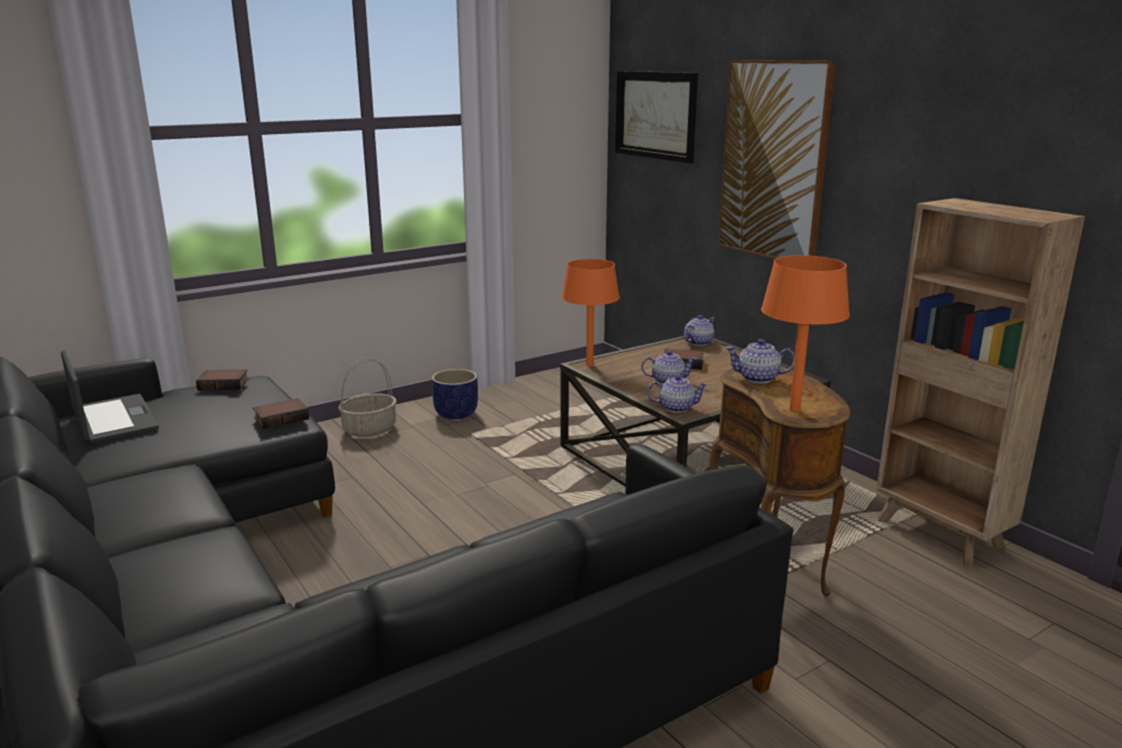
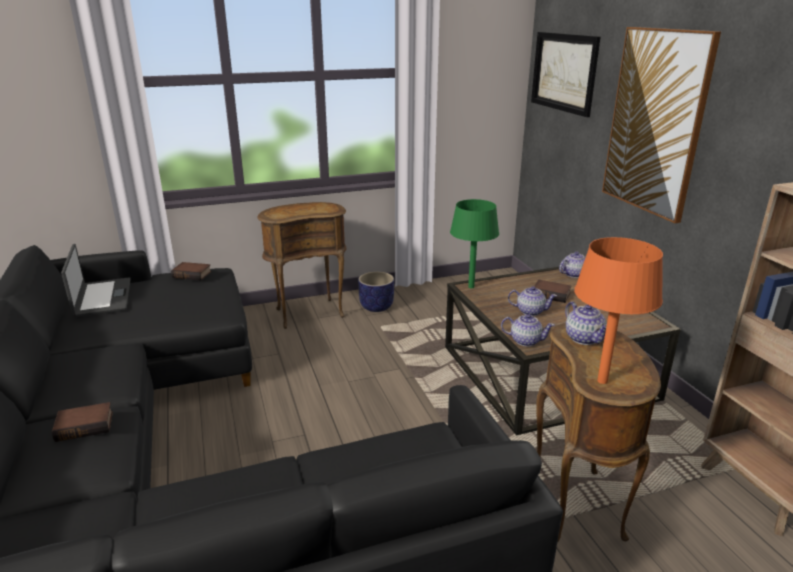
camera: 15 degrees right, 5 degrees up
(282, 418) = (216, 310): book -> book (86, 425)
(370, 429) = (308, 312): basket -> brown side table
(589, 364) = (471, 287): orange table lamp -> green table lamp
(758, 378) = (584, 338): teapot -> teapot turned 135 degrees counterclockwise

